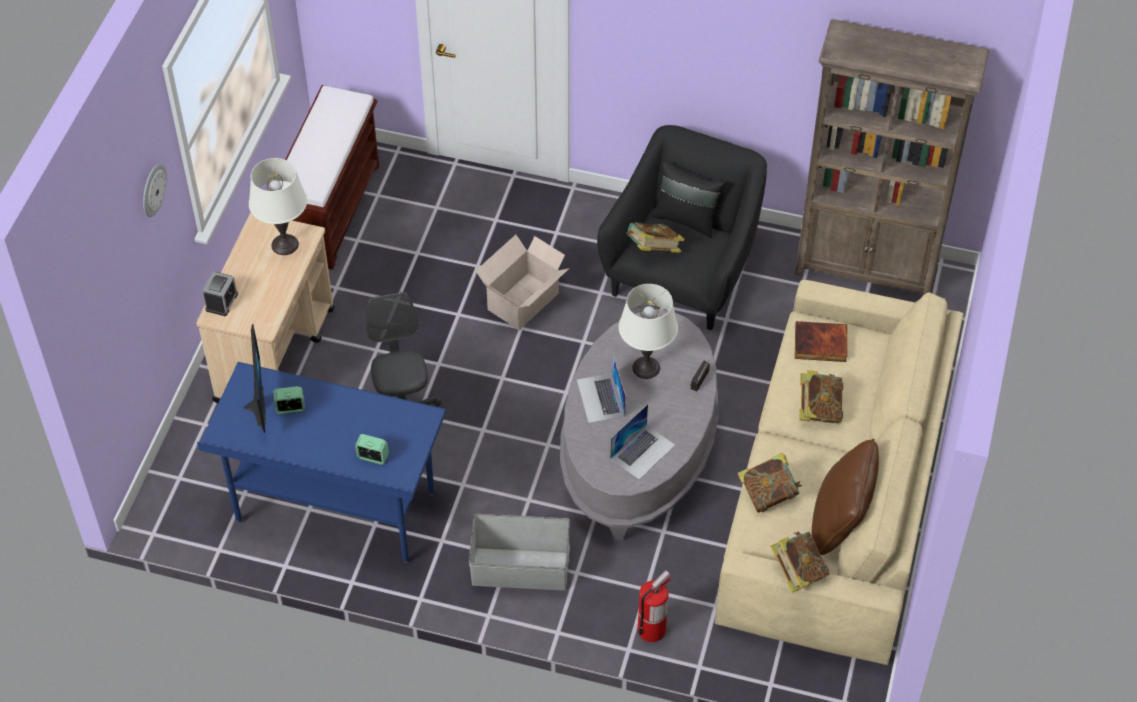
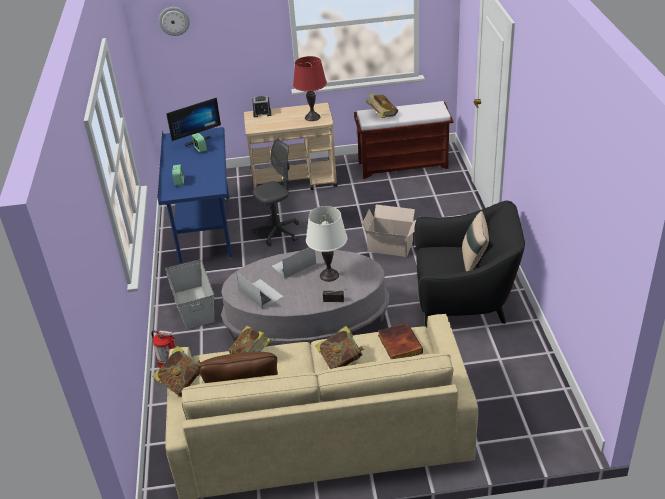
camera: 70 degrees right, 15 degrees down
(153, 189) = (250, 21): wall clock -> wall clock (174, 21)
(284, 245) = (312, 117): white table lamp -> red table lamp
(642, 451) = (261, 293): laptop -> laptop turned 150 degrees counterclockwise
(653, 250) = (435, 254): book -> book (382, 116)
(686, 219) = (474, 261): black pillow -> beige pillow
(867, 269) = (542, 388): brown bookcase -> none

